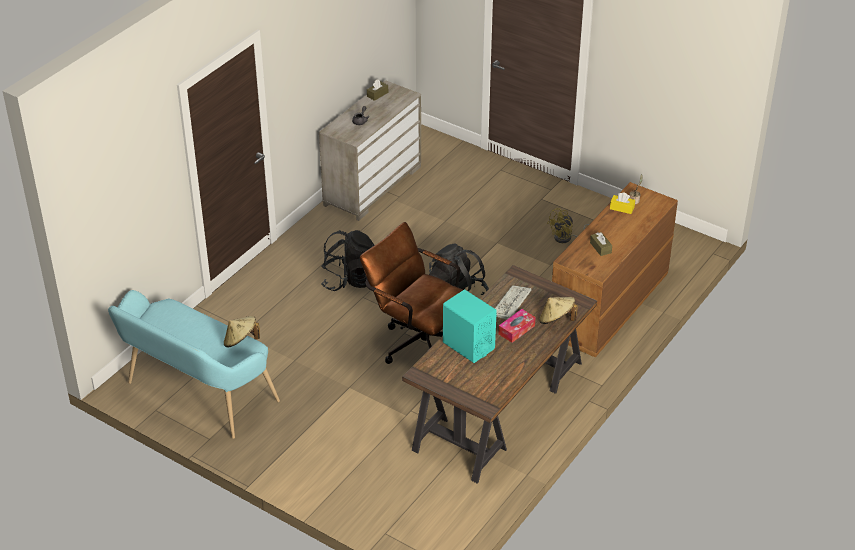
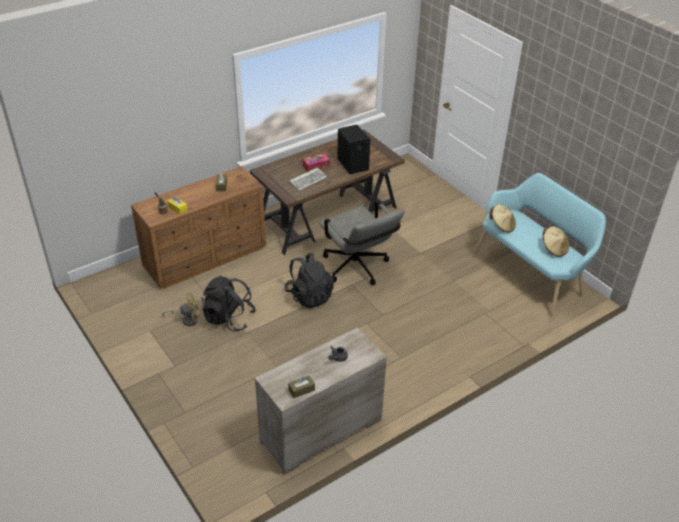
camera: 160 degrees left, 0 degrees up
(349, 280) = (387, 333): black backpack -> black backpack (229, 318)
(418, 342) = (358, 269): brown office chair -> grey office chair
(468, 345) = (353, 165): turquoise speaker -> black speaker
(556, 320) = (286, 165): beige hat -> beige hat (554, 249)

